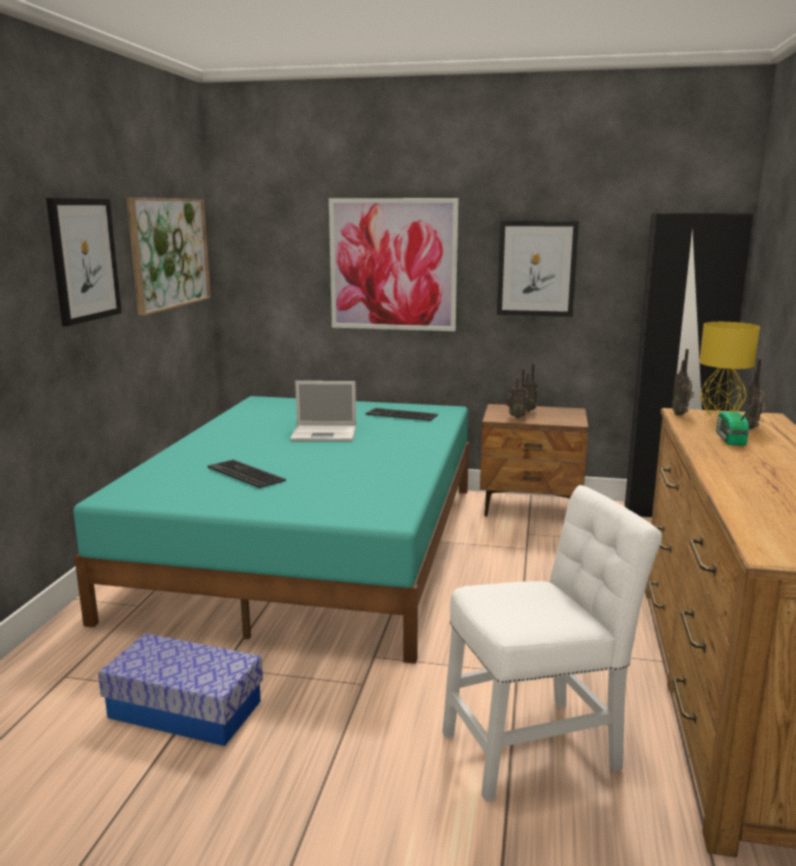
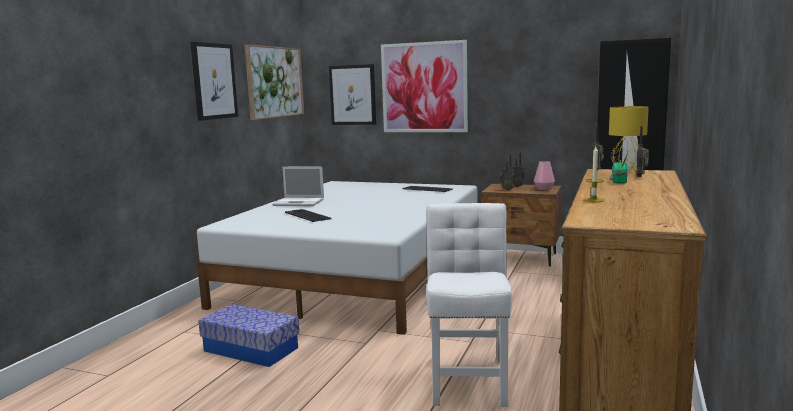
camera: 10 degrees right, 5 degrees down
(313, 546) = (359, 274): turquoise bed -> white bed
(325, 434) = (370, 198): laptop -> laptop (300, 202)
(536, 268) = (522, 86): picture -> picture (353, 95)
(538, 746) = (468, 377): white chair -> white chair turned 75 degrees counterclockwise
(566, 415) = (544, 189): none -> pink vase
(735, 490) = (593, 200): none -> candle

